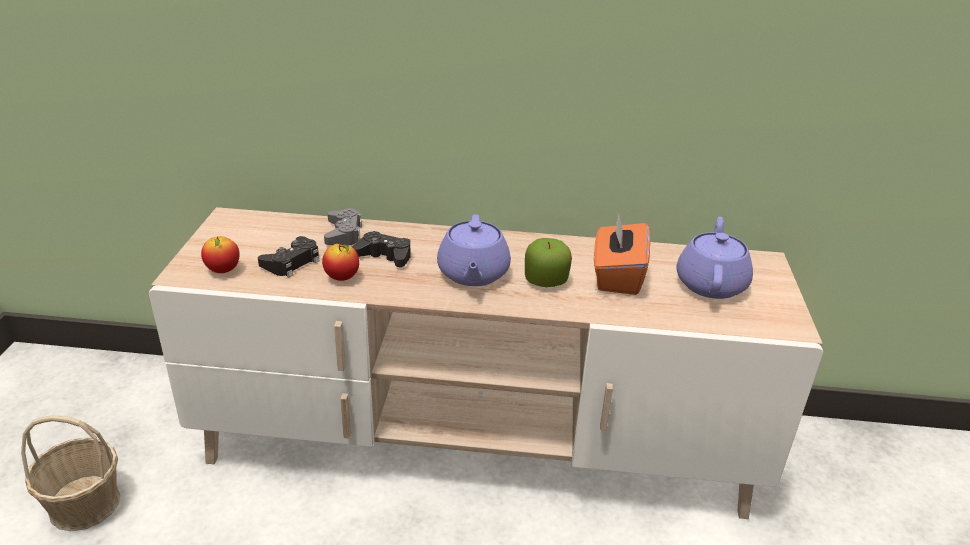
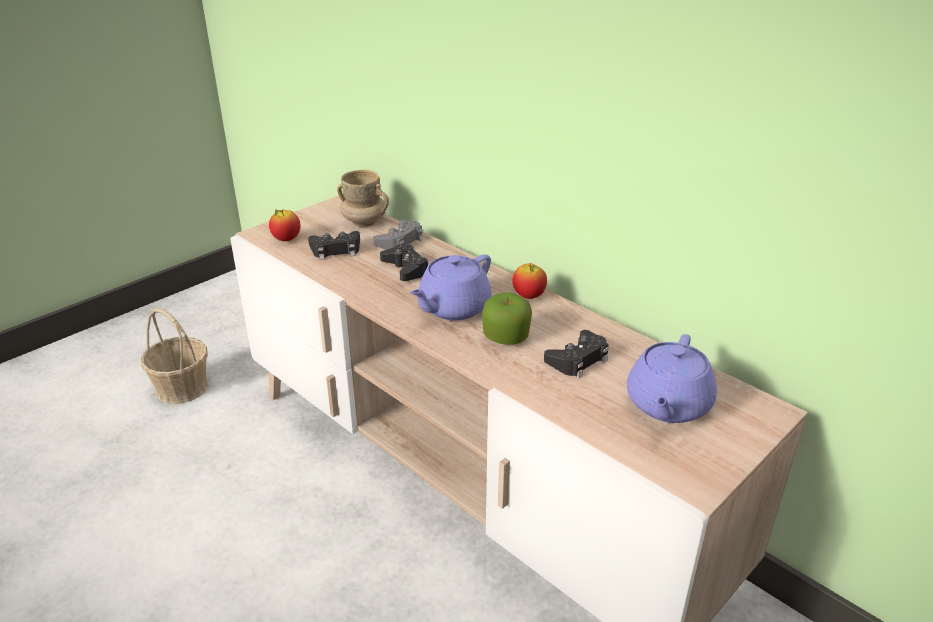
camera: 40 degrees right, 0 degrees up
(281, 226) = (364, 221): none -> beige mug
(342, 278) = (353, 273): apple -> apple (529, 296)
(617, 276) = (578, 360): orange tissue box -> black game controller
(711, 283) = (667, 405): purple teapot -> purple teapot turned 150 degrees clockwise

